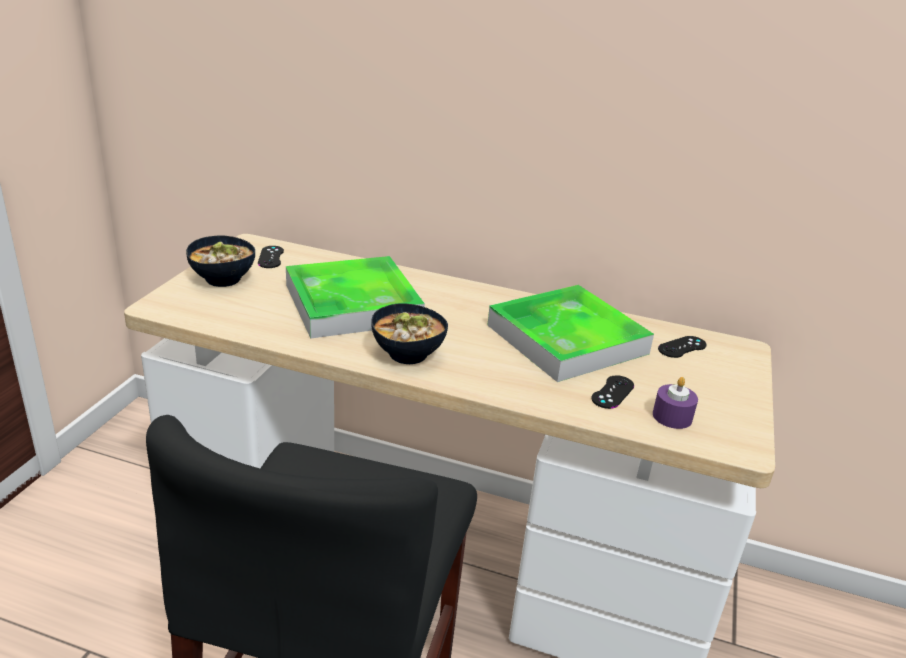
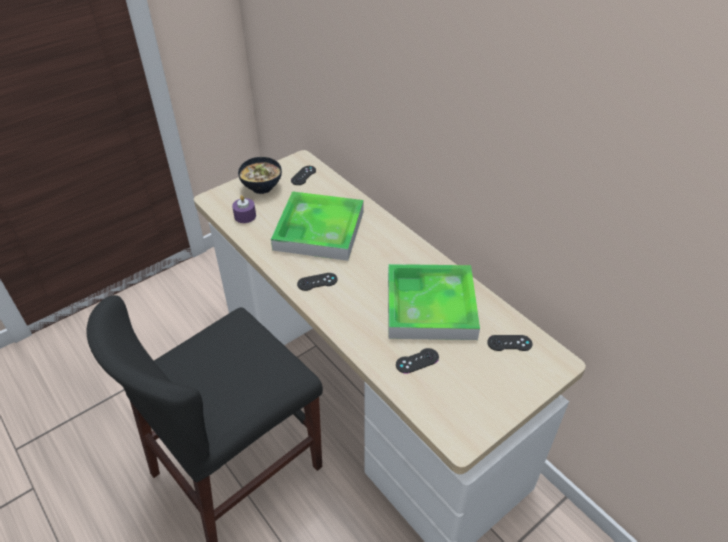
camera: 35 degrees right, 15 degrees up
(408, 353) = (317, 282): bowl -> black game controller
(672, 416) = (438, 396): purple candle -> purple candle (245, 216)

